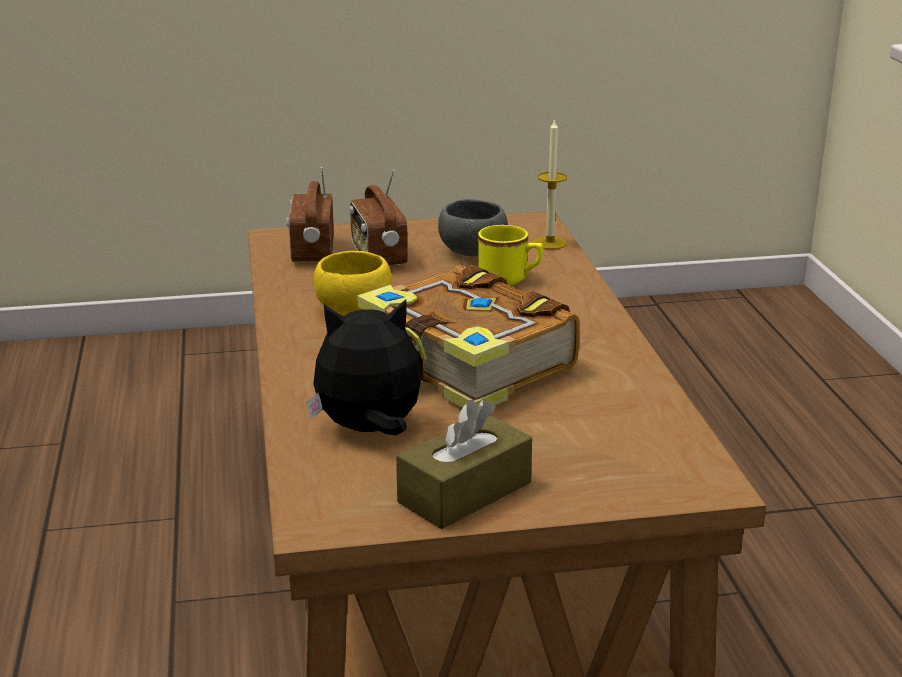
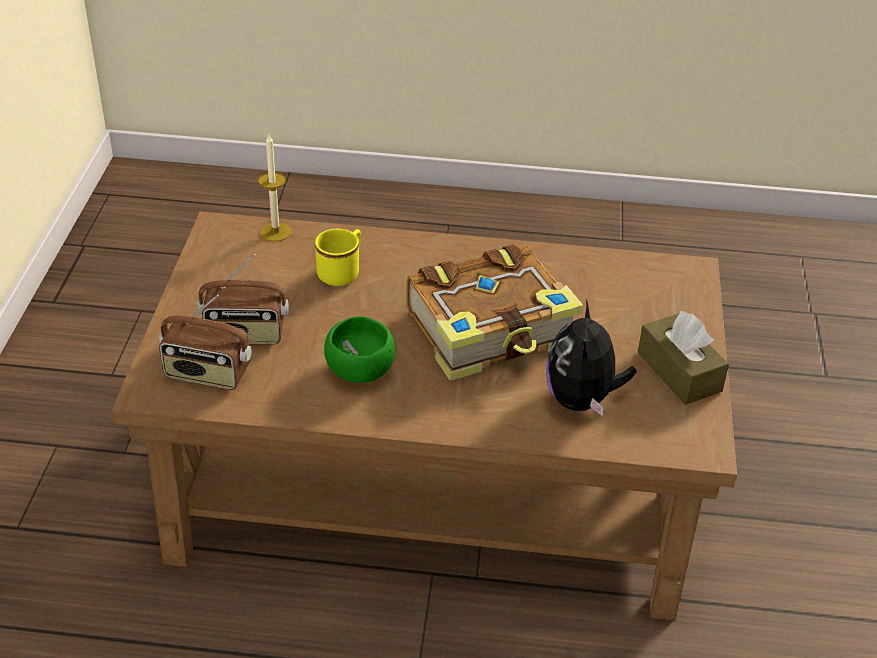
camera: 75 degrees left, 15 degrees up
(352, 309) = (358, 371): yellow bowl -> green bowl
(471, 252) = (270, 279): grey bowl -> none

